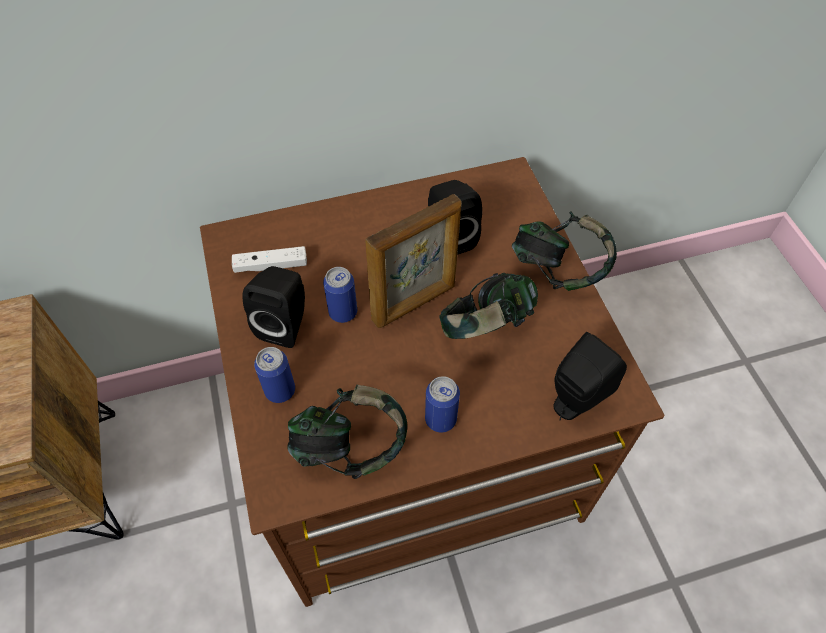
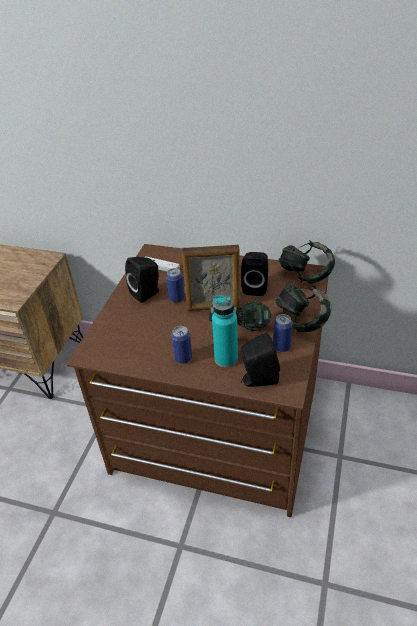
camera: 35 degrees right, 15 degrees down
(280, 391) = (122, 317): can -> can (281, 346)
(350, 447) = (133, 351): headphones -> headphones (305, 275)
(504, 388) = (226, 359): none -> turquoise bottle

